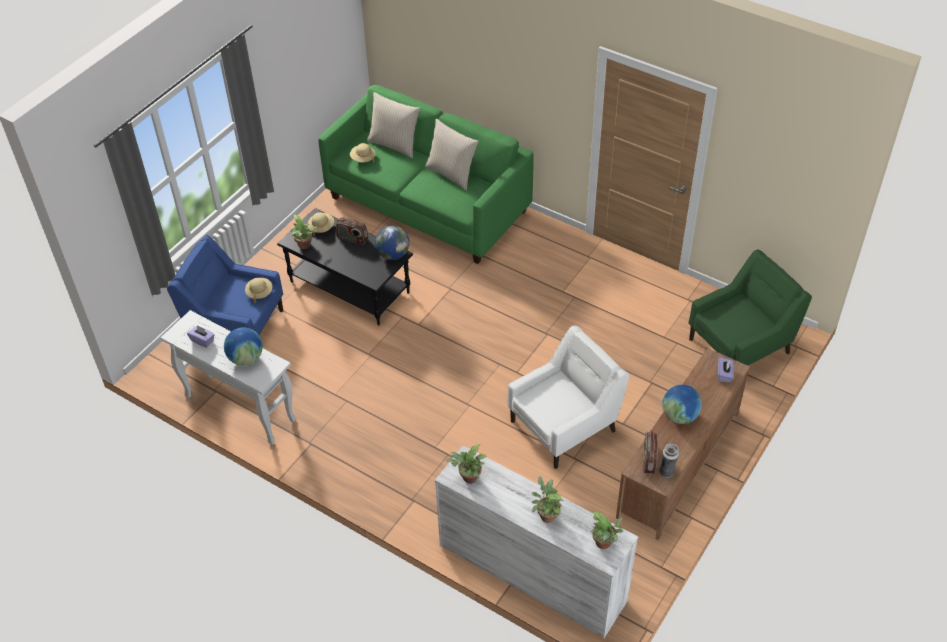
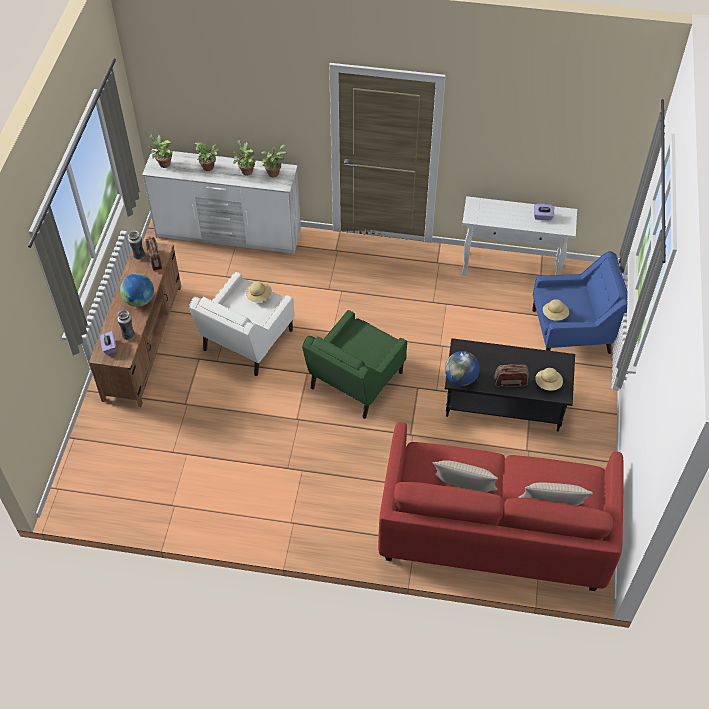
camera: 155 degrees right, 5 degrees up
(246, 358) = (498, 215): globe -> none
(305, 246) = (547, 359): potted plant -> potted plant (246, 171)
(363, 158) = (569, 476): beige hat -> beige hat (259, 296)
(428, 204) = (493, 529): green sofa -> red sofa
(701, 381) = (128, 335): none -> vase
(740, 345) = (111, 470): green armchair -> green armchair (355, 381)

